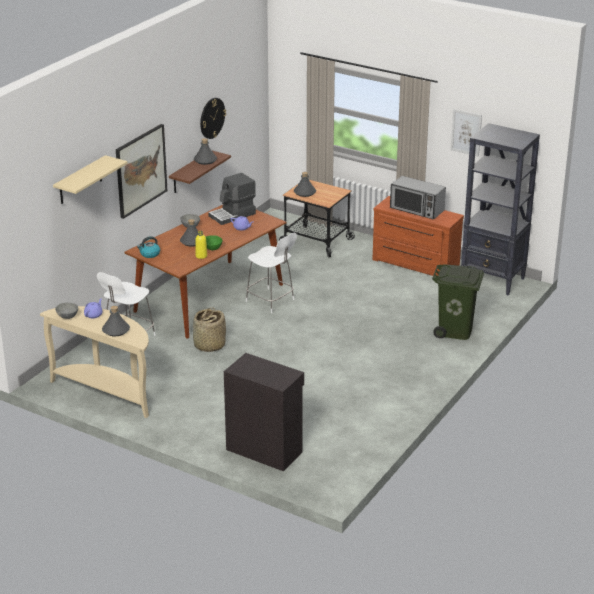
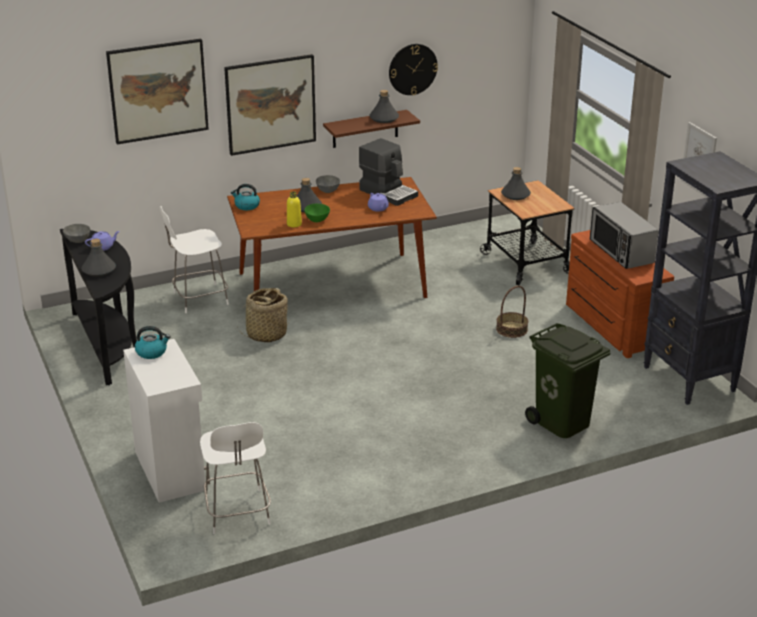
camera: 35 degrees right, 0 degrees up
(80, 180) = (158, 90): beige shelf -> picture
(107, 392) = (108, 344): beige console table -> black console table
(233, 215) = (388, 192): coffee machine -> coffee machine turned 135 degrees counterclockwise
(245, 365) = (152, 352): none -> kettle
(264, 450) = (171, 470): black cabinet -> white cabinet
(271, 301) = (391, 311): white chair -> white chair (237, 513)
(359, 286) = (511, 329): none -> basket

